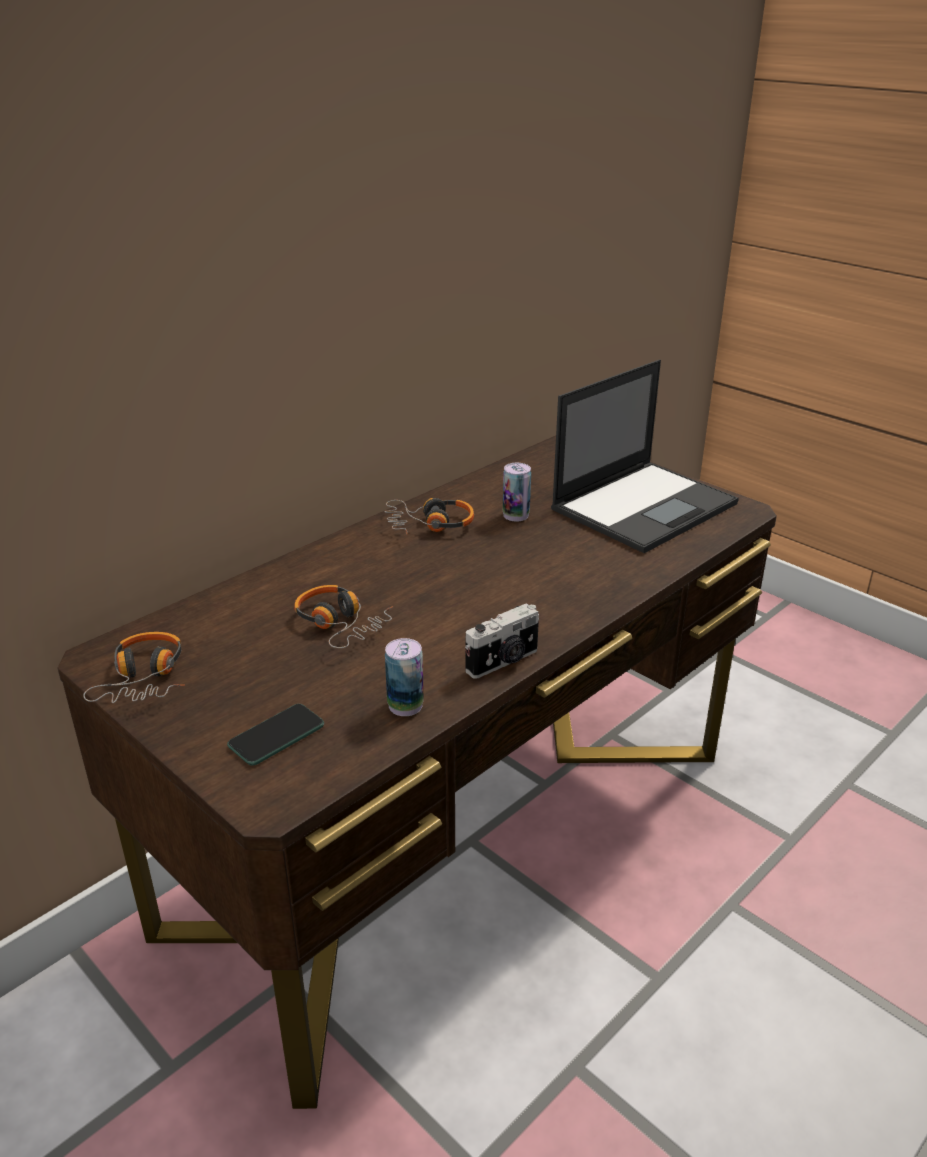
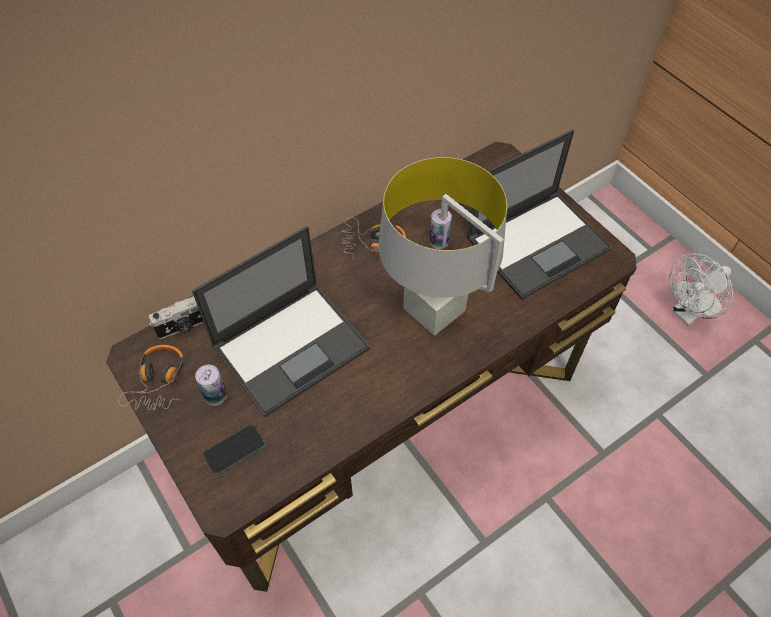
camera: 10 degrees right, 25 degrees up
(341, 624) = (292, 346): headphones -> laptop
(405, 705) = (320, 434): can -> can (215, 395)
(504, 662) = (393, 402): camera -> camera (183, 327)
(532, 575) = (434, 313): none -> grey table lamp
(838, 672) = (687, 313): none -> white fan

